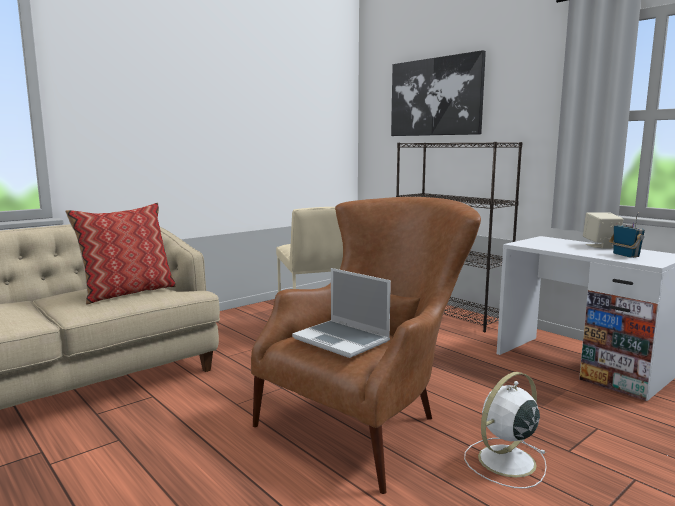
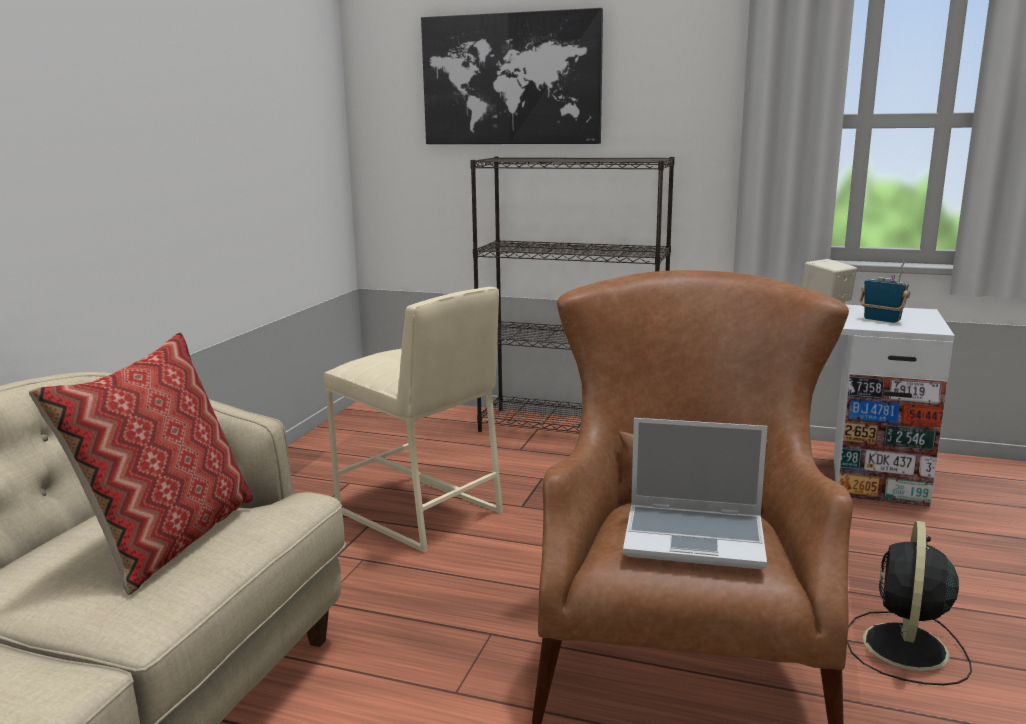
camera: 30 degrees left, 5 degrees up
(505, 462) = (905, 648): white fan -> black fan

